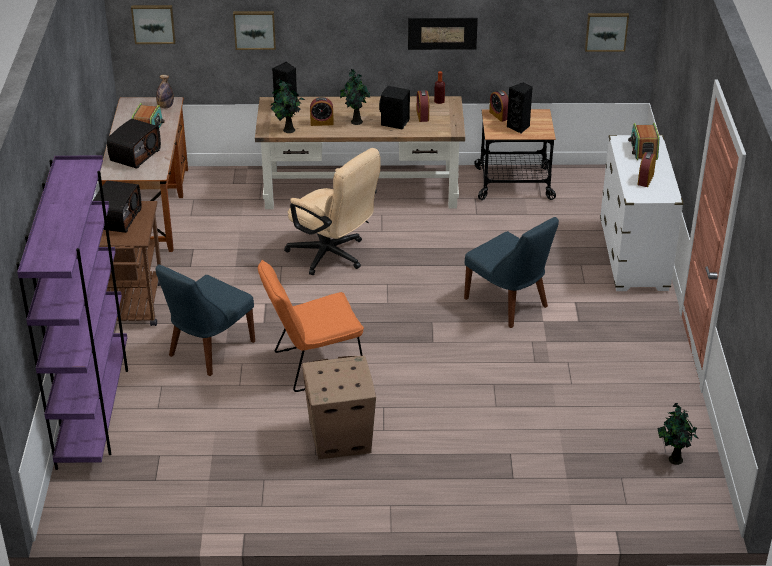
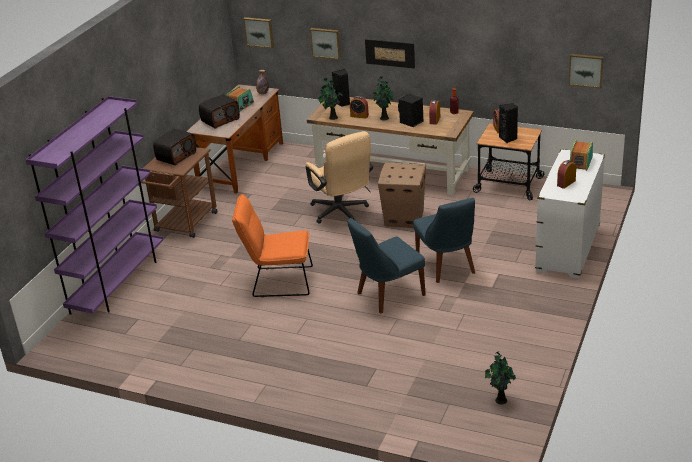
camera: 25 degrees right, 5 degrees down
(208, 350) = (216, 259): blue chair -> blue chair (387, 295)
(339, 438) = (262, 332): cardboard box -> cardboard box (403, 218)
(442, 33) = (459, 59): picture -> picture (390, 53)

